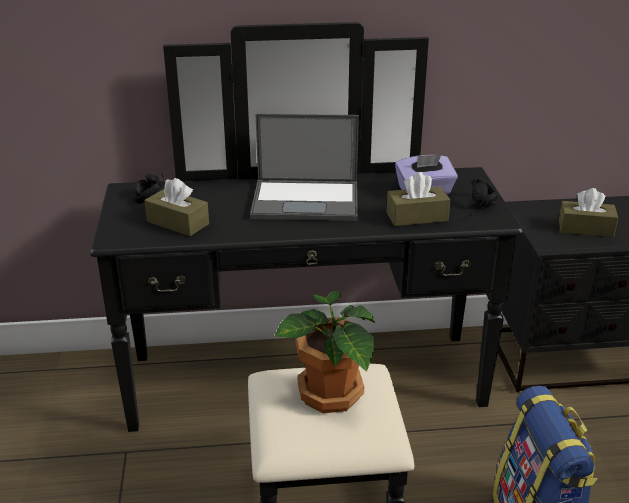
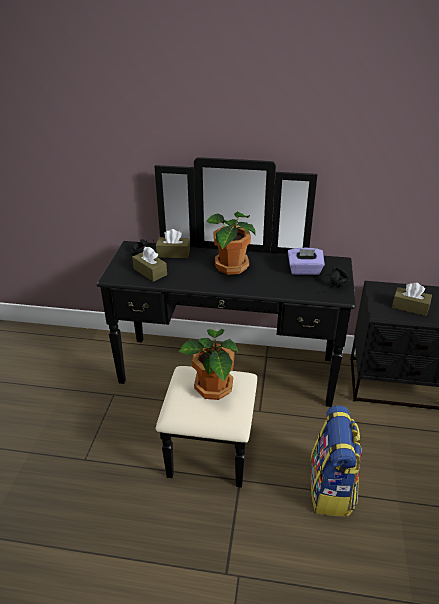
camera: 15 degrees right, 5 degrees up
(307, 200) = (230, 267): laptop -> potted plant
(417, 217) = (291, 287): brown tissue box -> brown tissue box (173, 253)

